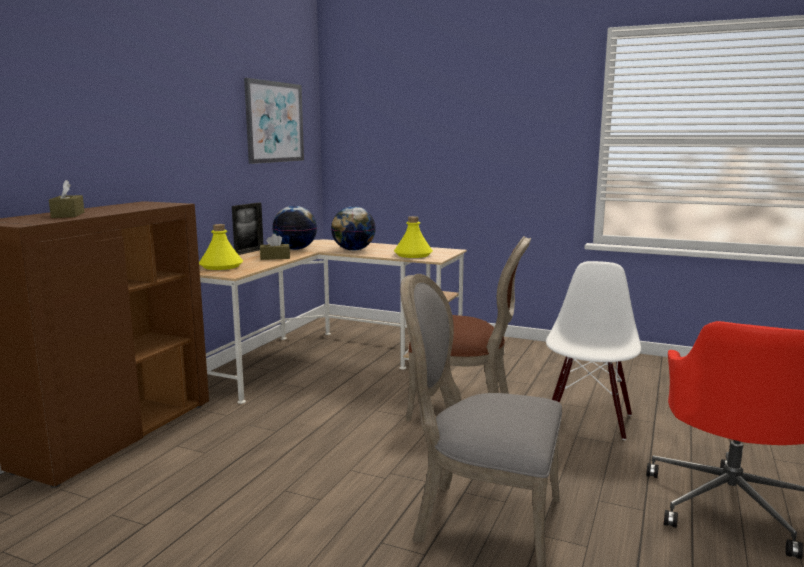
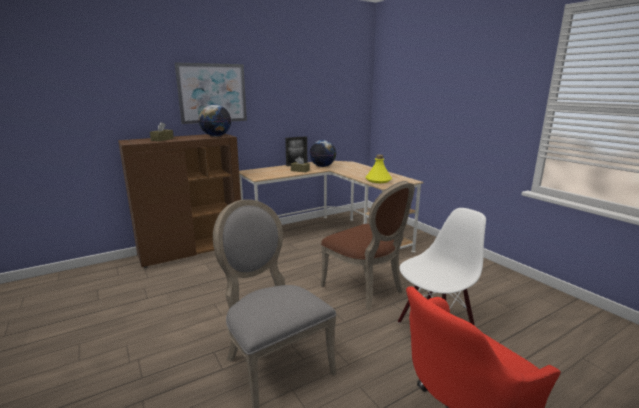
camera: 35 degrees right, 5 degrees up
(221, 266) = (264, 172): yellow bottle -> none
(274, 122) = (329, 87): picture -> picture (212, 93)
(353, 250) = (351, 171): globe -> globe (216, 136)

